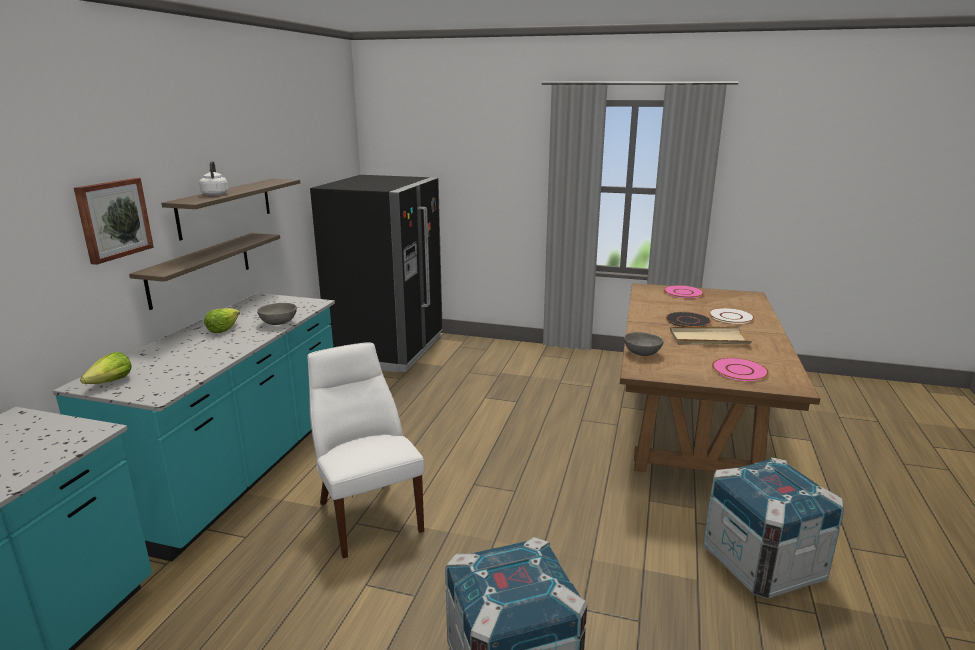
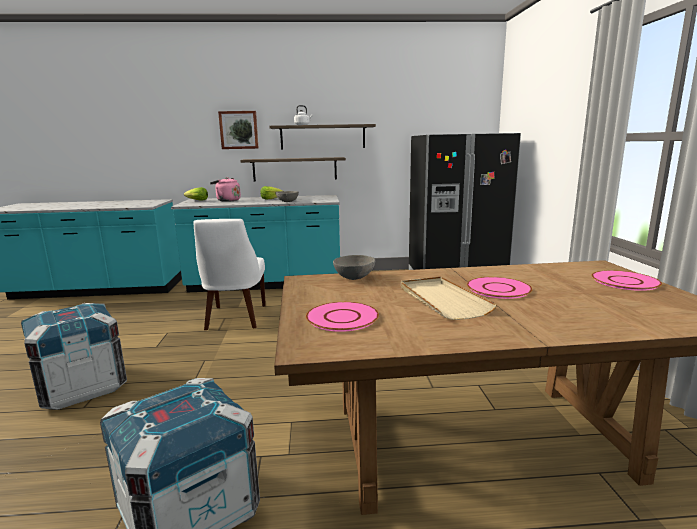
camera: 70 degrees right, 5 degrees down
(171, 359) = (227, 200): none -> pink kettle
(367, 513) = (235, 318): white chair -> white chair turned 135 degrees clockwise
(687, 321) = (498, 289): black plate -> pink plate
(731, 317) = (565, 309): white plate -> none

